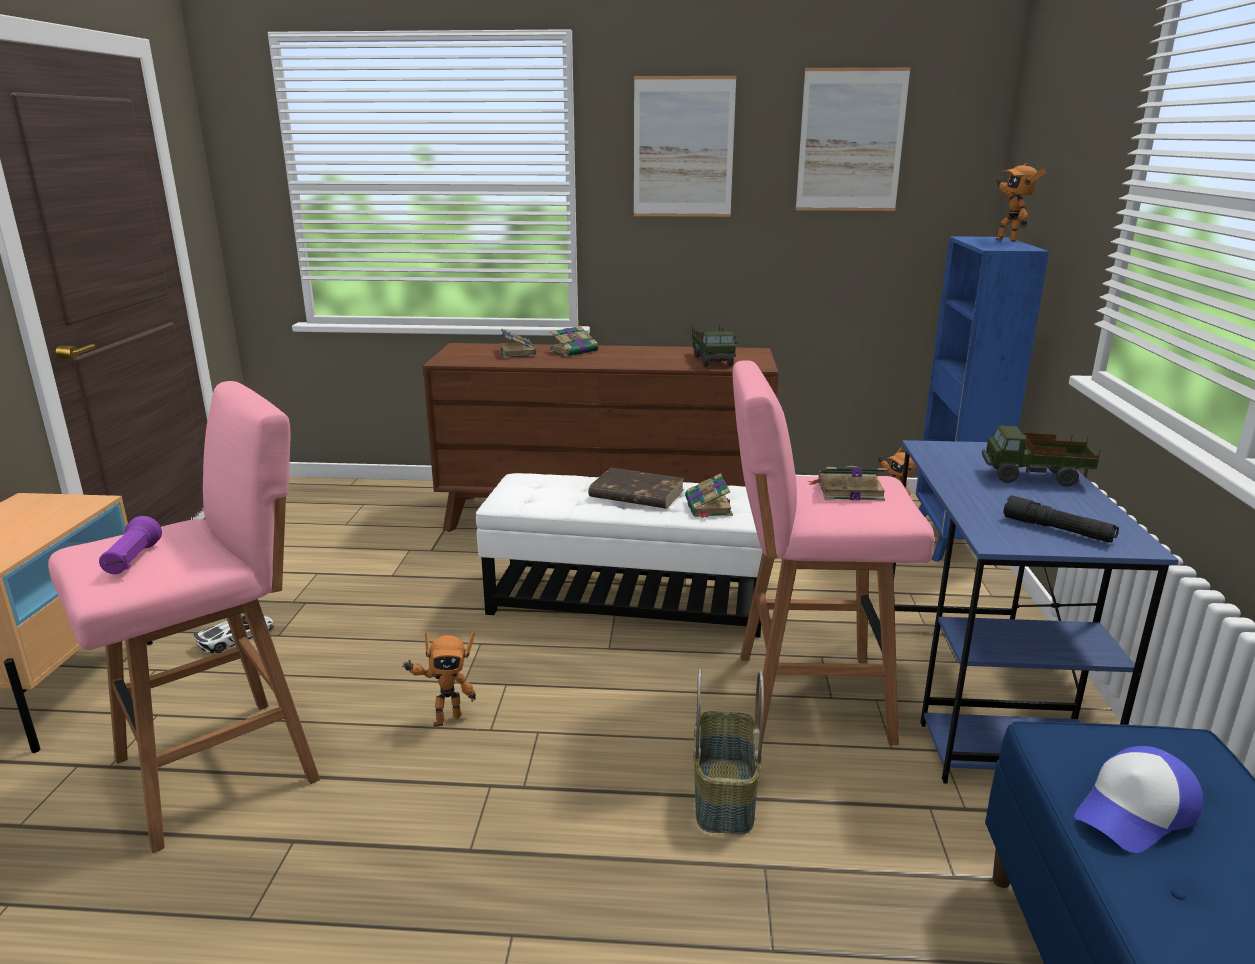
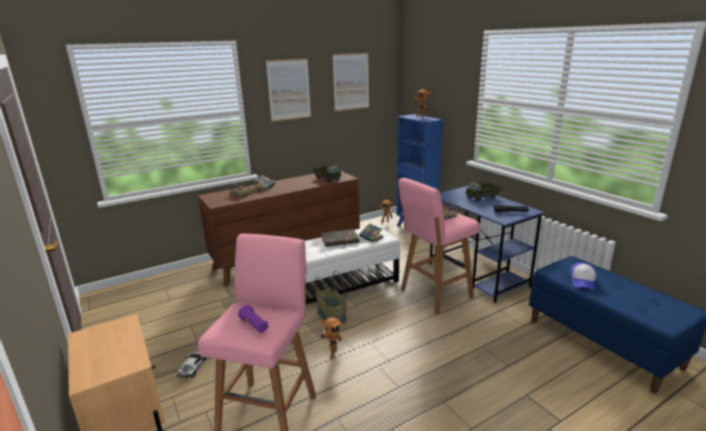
camera: 35 degrees left, 0 degrees up
(726, 797) = (449, 333): basket -> basket (332, 316)

